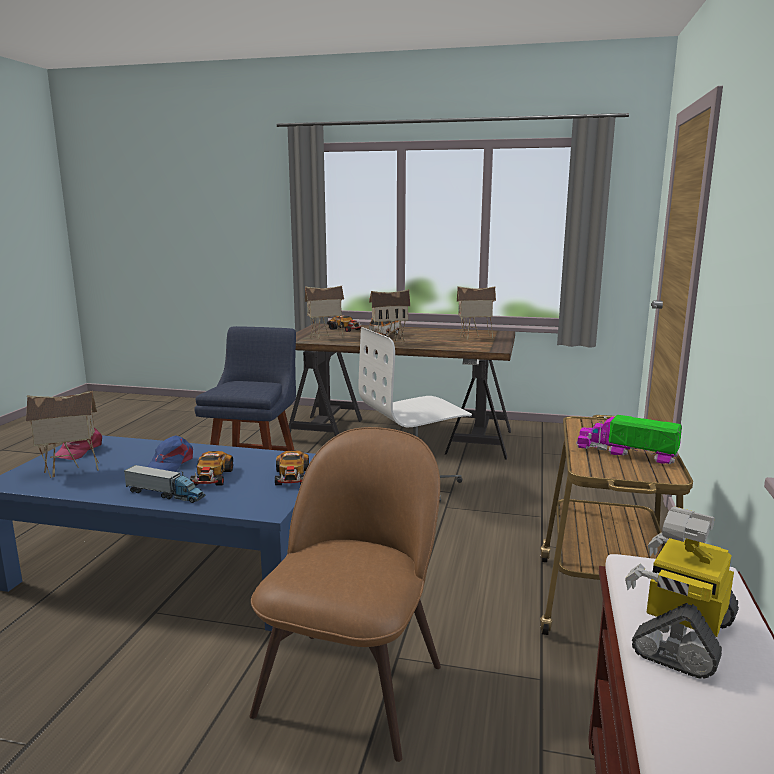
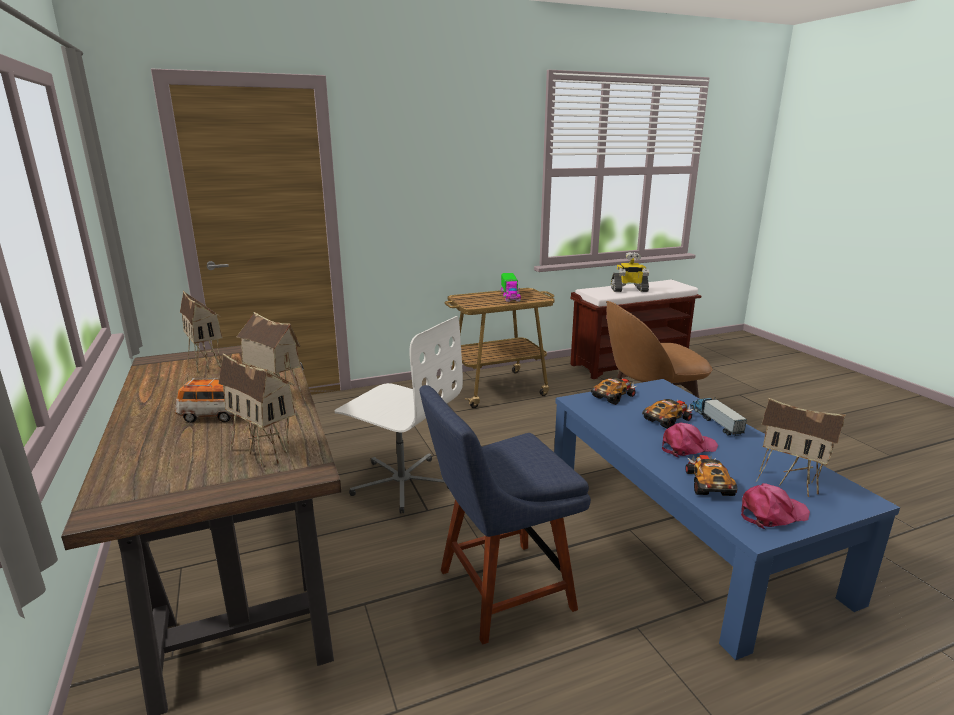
camera: 125 degrees left, 5 degrees up
(170, 464) = (687, 447): blue cap -> pink cap
(345, 329) = (161, 464): toy car -> toy car (708, 483)

